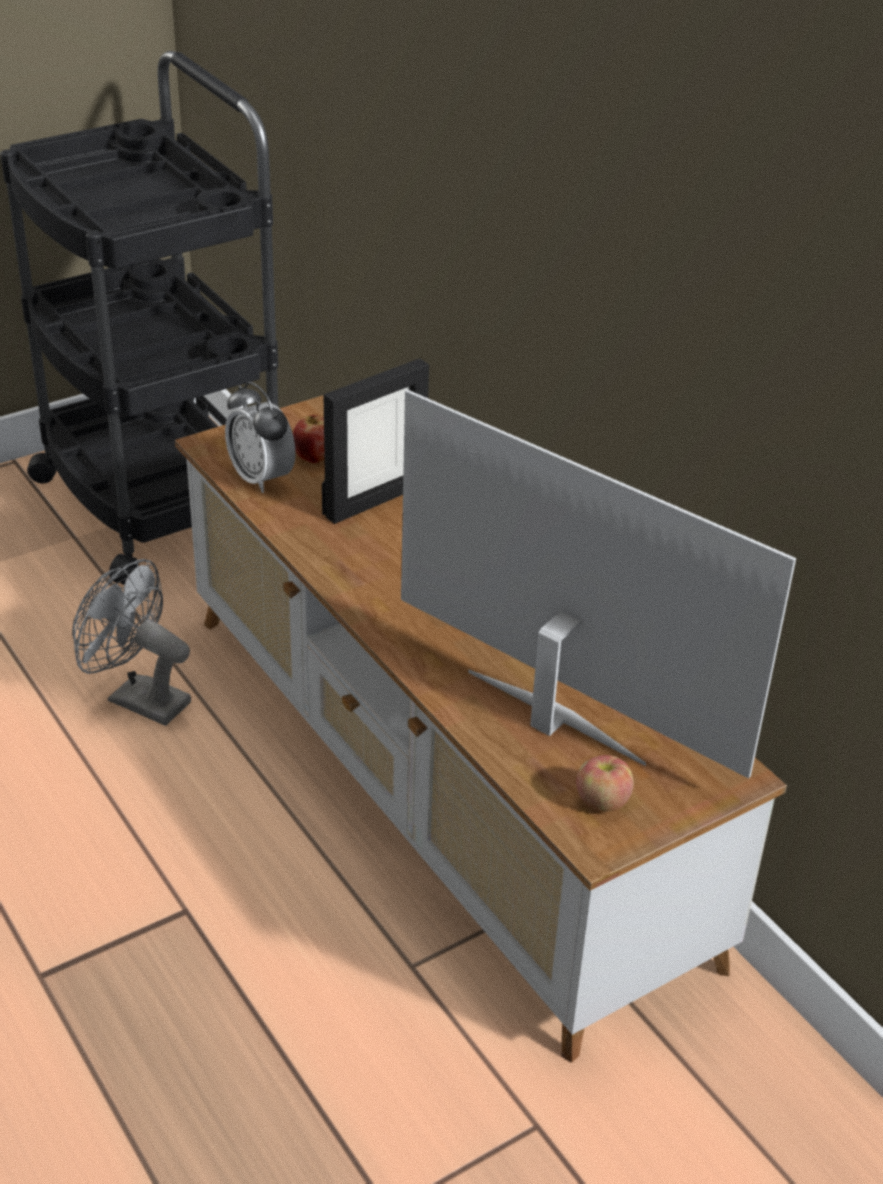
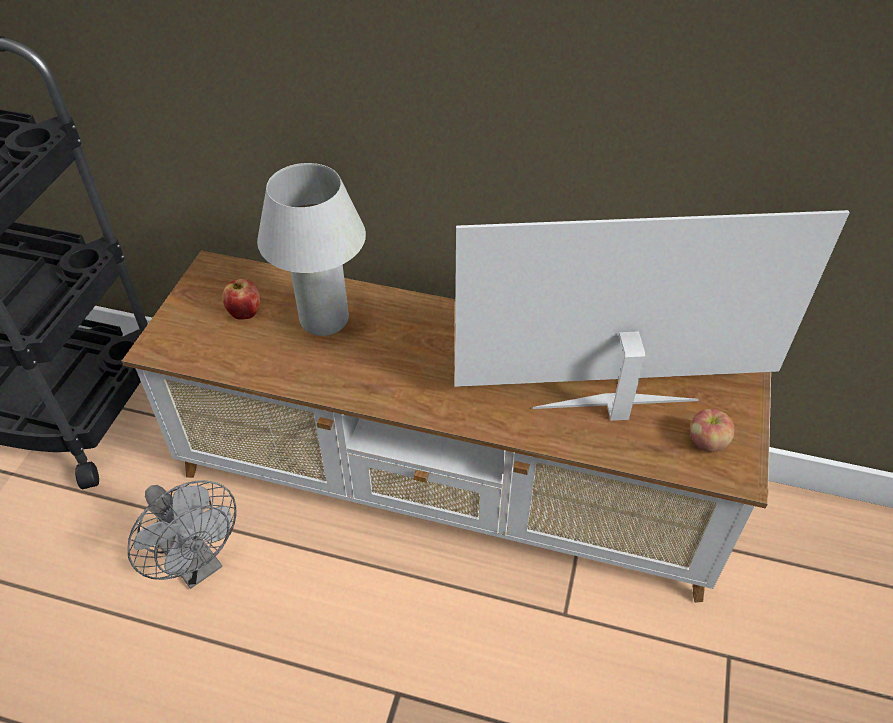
camera: 40 degrees left, 10 degrees up
(138, 699) = (198, 564): grey fan -> grey fan turned 120 degrees counterclockwise
(261, 478) = (226, 352): alarm clock -> none
(374, 499) = (324, 320): picture frame -> white table lamp

